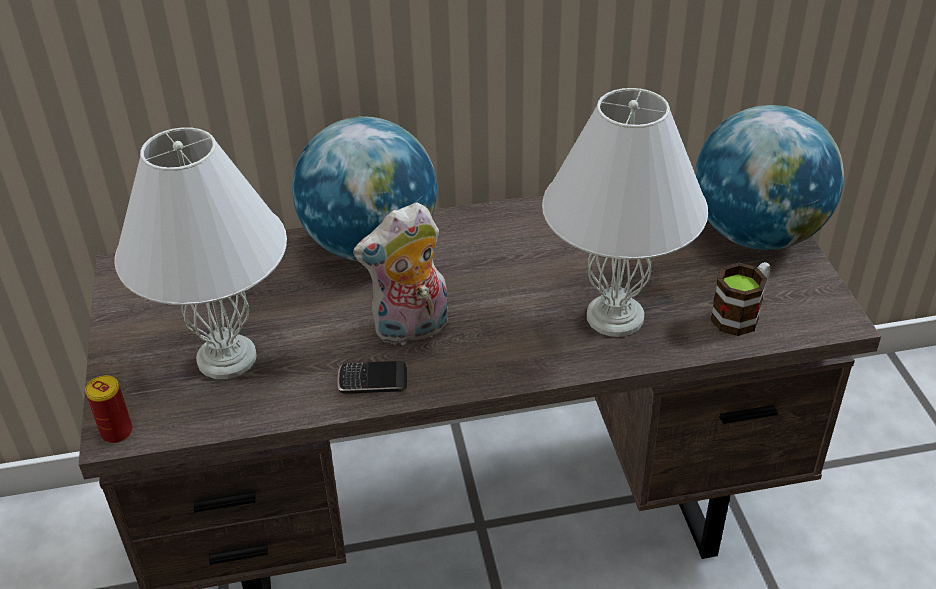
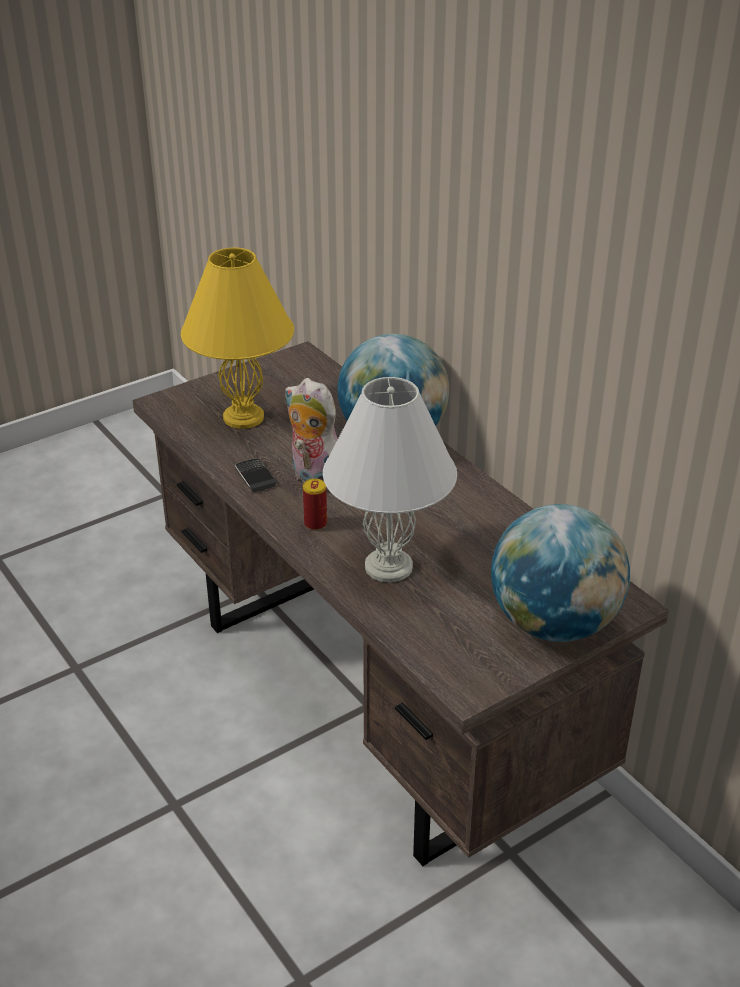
camera: 65 degrees right, 5 degrees down
(117, 432) = (162, 402): can -> can (315, 524)
(226, 359) = (242, 417): white table lamp -> yellow table lamp
(741, 314) = (436, 632): mug -> none

